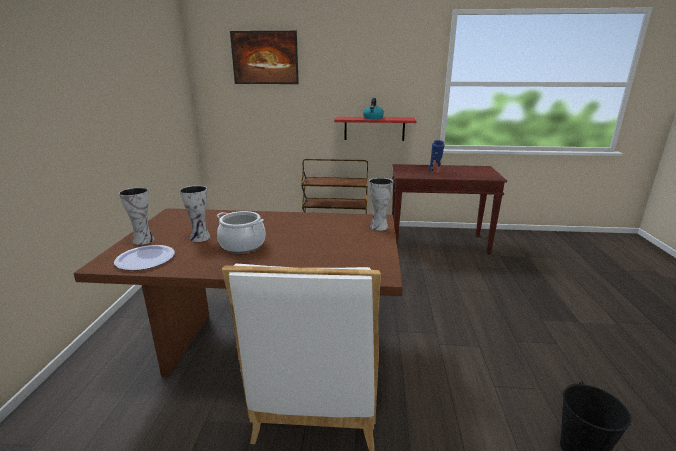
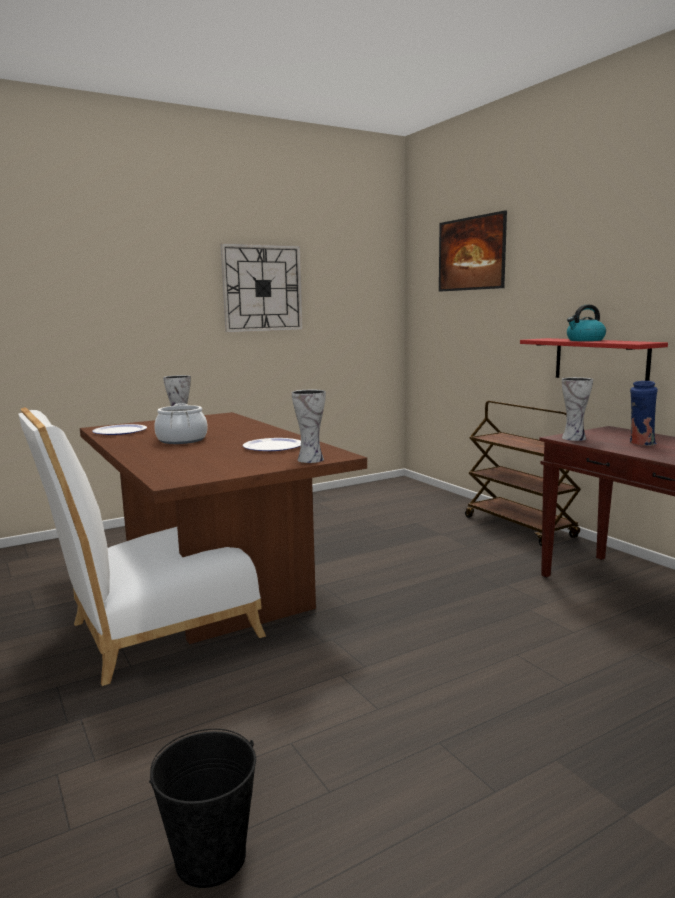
camera: 55 degrees right, 10 degrees down
(120, 85) = (262, 288): none -> wall clock
(143, 240) = (154, 423): vase -> vase (574, 438)
(323, 226) = (273, 446): none -> plate

